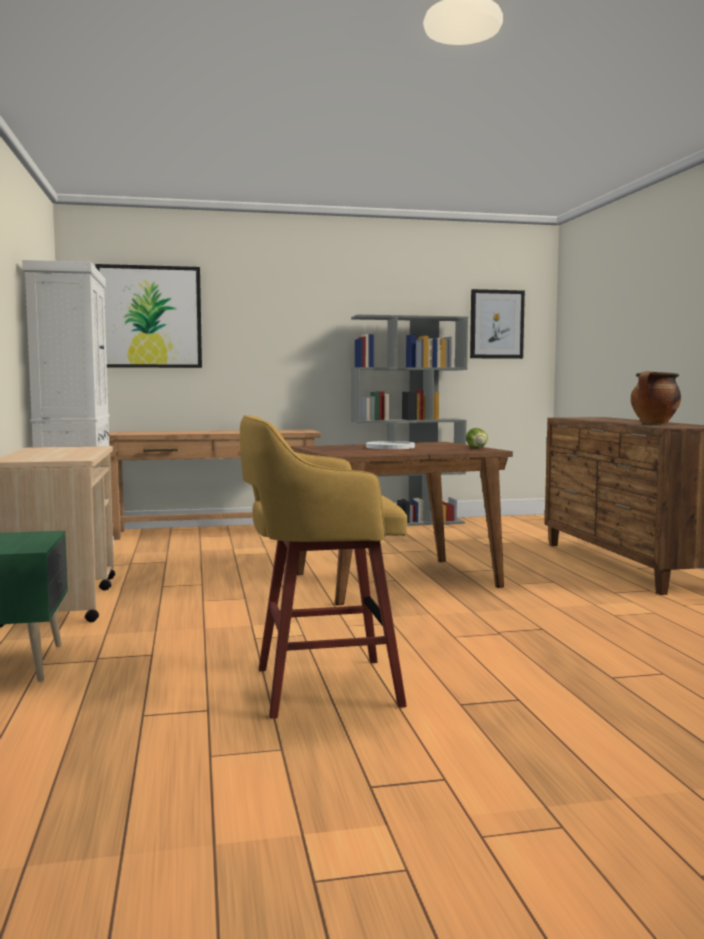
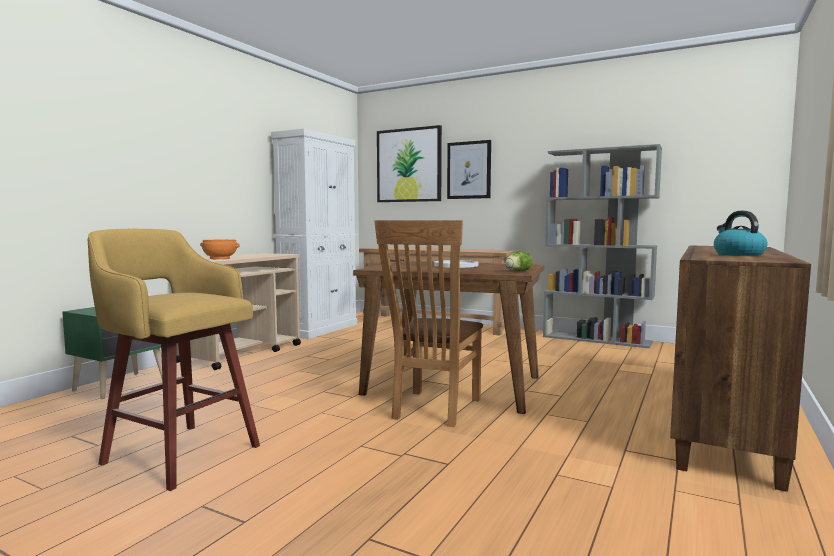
camera: 40 degrees right, 0 degrees up
(67, 457) = (219, 258): none -> orange bowl
(434, 600) = (433, 410): none -> brown chair
(496, 324) = (710, 150): picture -> picture (469, 170)
(654, 423) = (737, 254): cooking pot -> kettle

